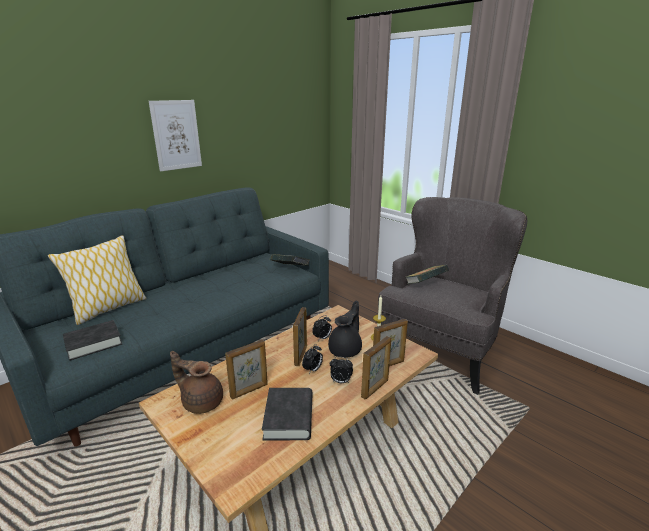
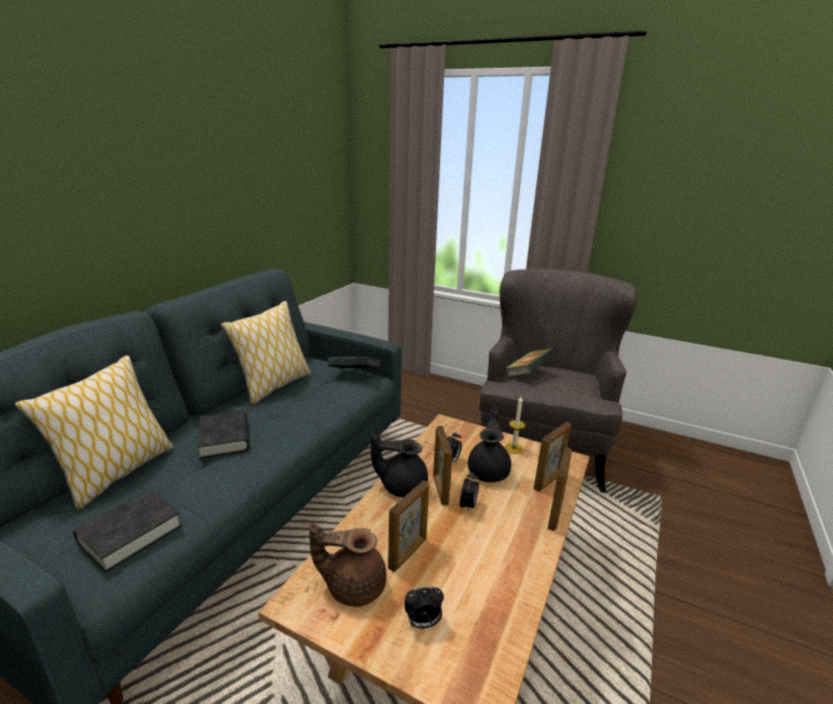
camera: 20 degrees left, 0 degrees up
(176, 135) = (172, 197): picture -> none
(231, 270) = (274, 386): none -> pillow
(275, 348) = (402, 486): none -> black teapot
(289, 417) = (483, 578): black book -> black book (224, 438)
(340, 381) = (511, 514): alarm clock -> alarm clock (423, 623)

